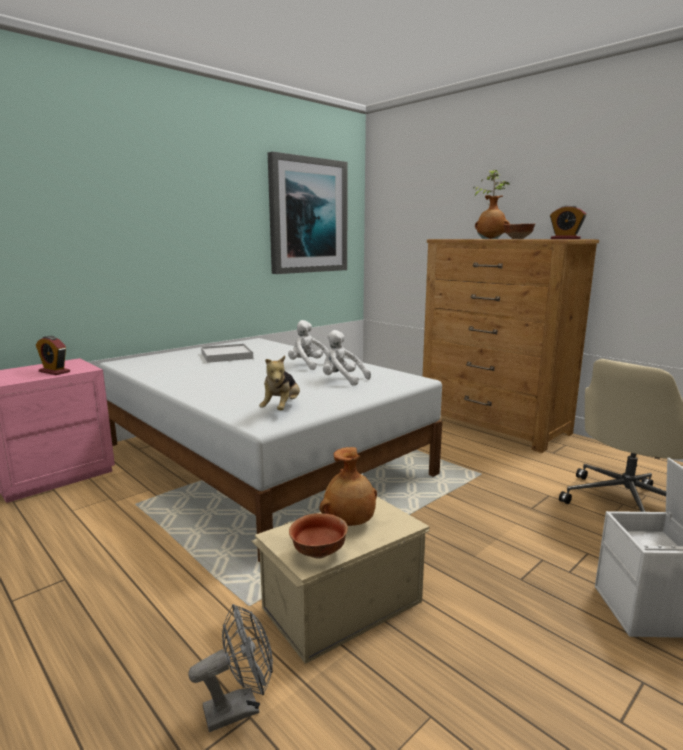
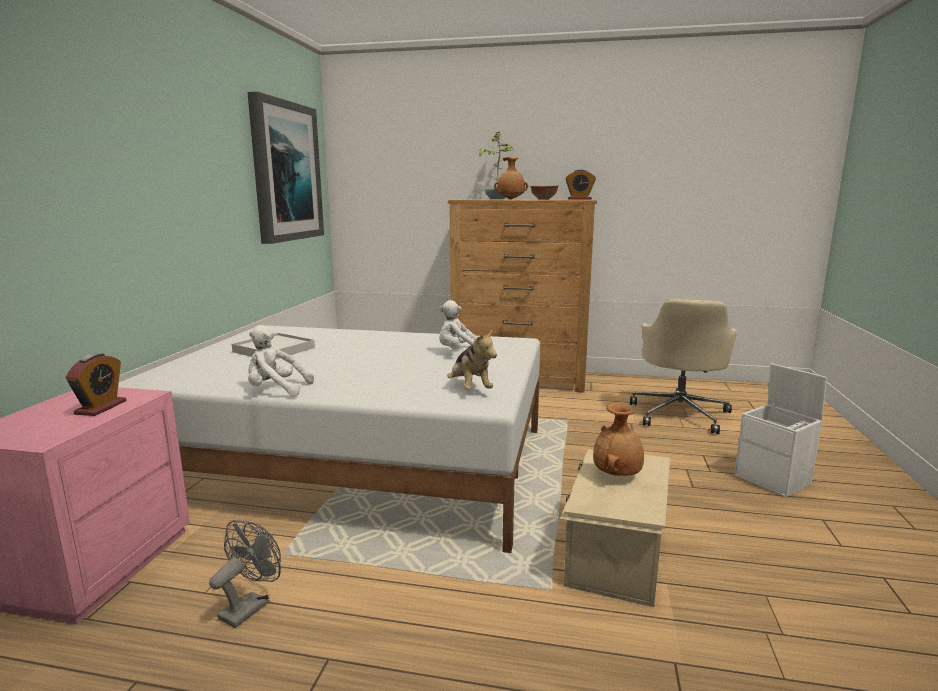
camera: 35 degrees left, 0 degrees up
(54, 372) = (101, 407): alarm clock -> alarm clock turned 75 degrees counterclockwise
(240, 707) = (659, 661): grey fan -> grey fan (250, 606)
(308, 365) = (393, 345): white plush toy -> white plush toy (276, 390)
(319, 553) = (640, 503): bowl -> none

